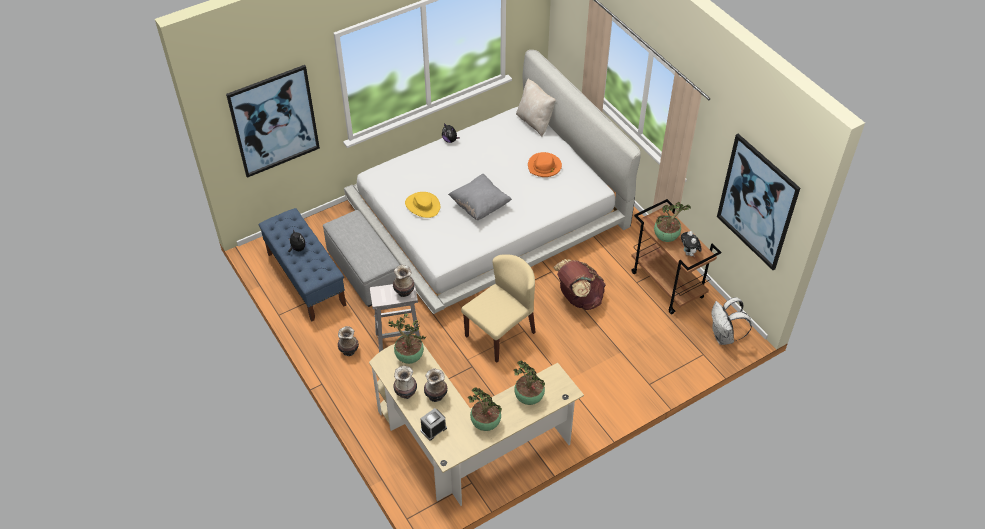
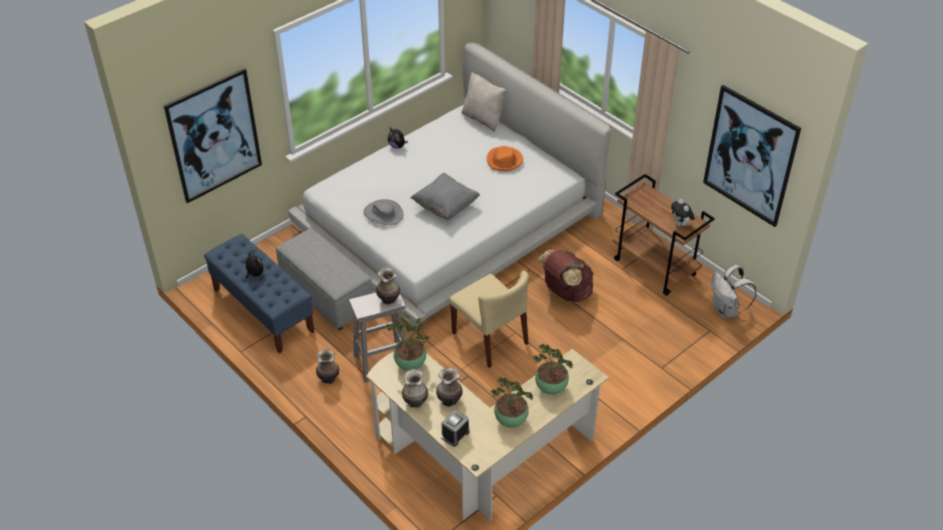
camera: 10 degrees left, 5 degrees down
(422, 205) = (383, 214): yellow hat -> grey hat
(500, 333) = (490, 338): beige chair -> beige chair turned 105 degrees clockwise
(666, 237) = (653, 211): potted plant -> none

